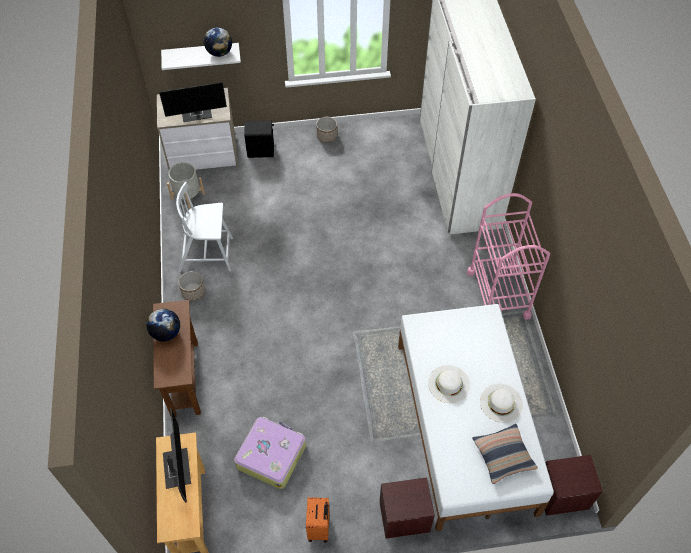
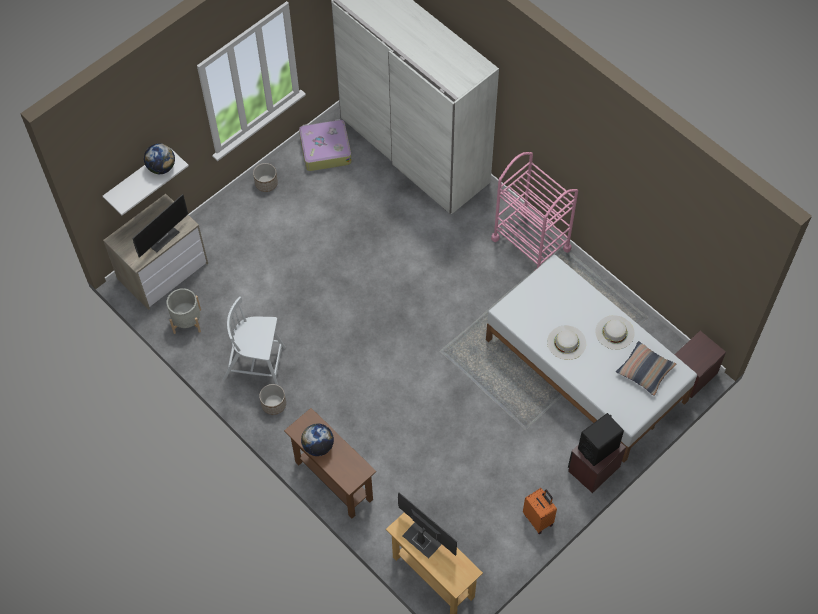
camera: 35 degrees left, 5 degrees up
(207, 254) = (256, 363): white chair -> white chair turned 45 degrees clockwise
(261, 150) = (216, 234): black speaker -> black speaker (598, 448)
(271, 455) = (457, 492): suitcase -> suitcase (325, 150)

